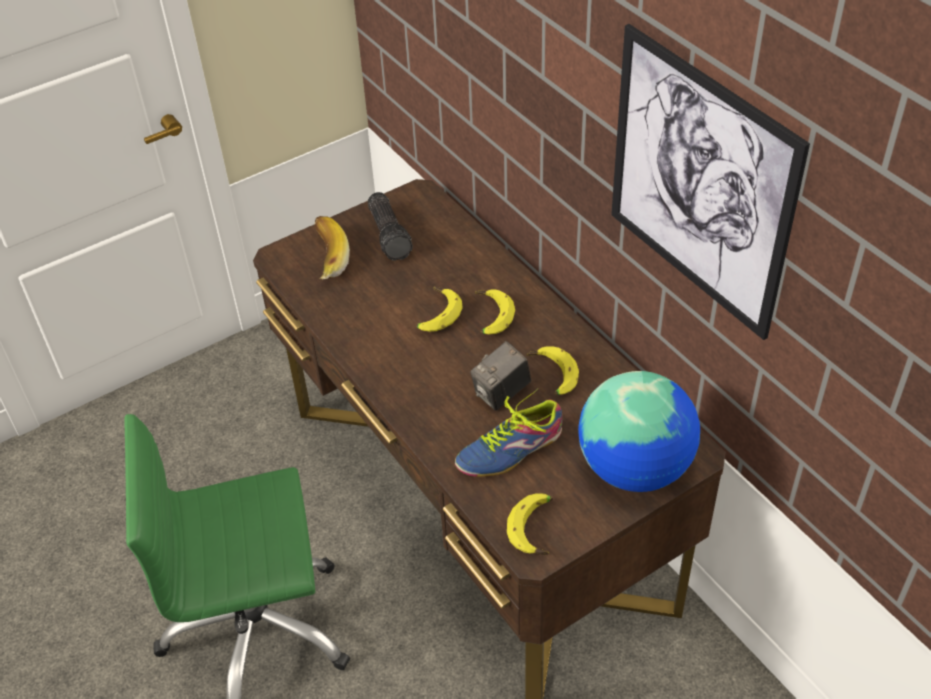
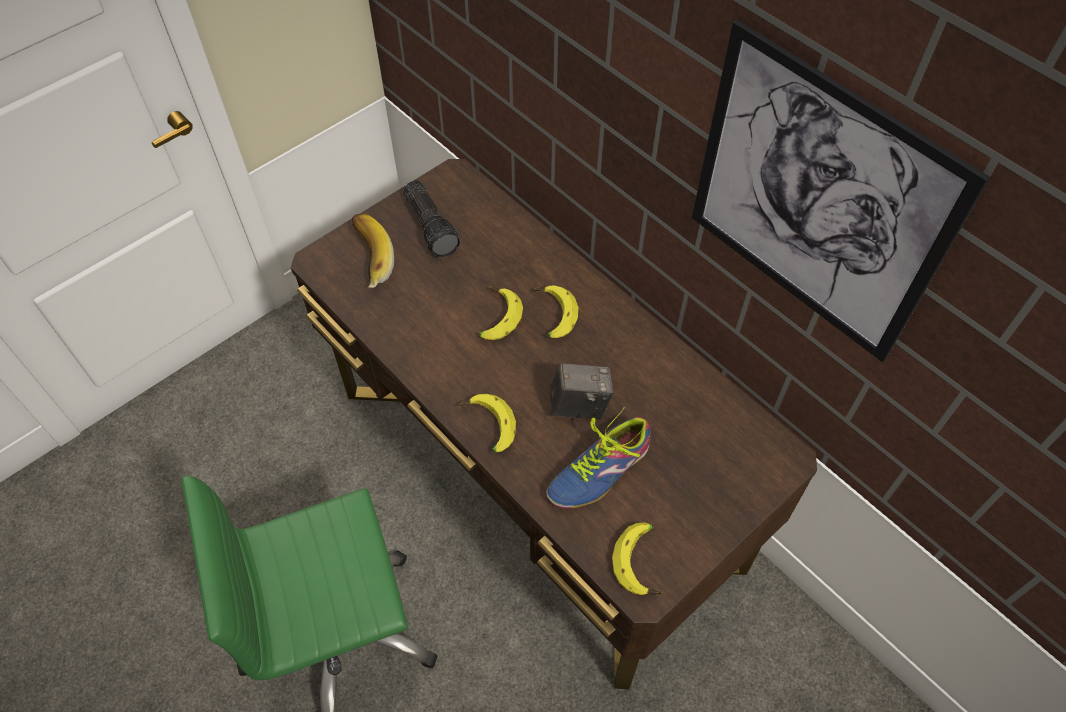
camera: 10 degrees left, 10 degrees up
(501, 394) = (579, 405): camera -> camera turned 135 degrees counterclockwise
(551, 376) = (626, 379): banana -> banana (487, 427)
(635, 468) = (730, 480): globe -> none

